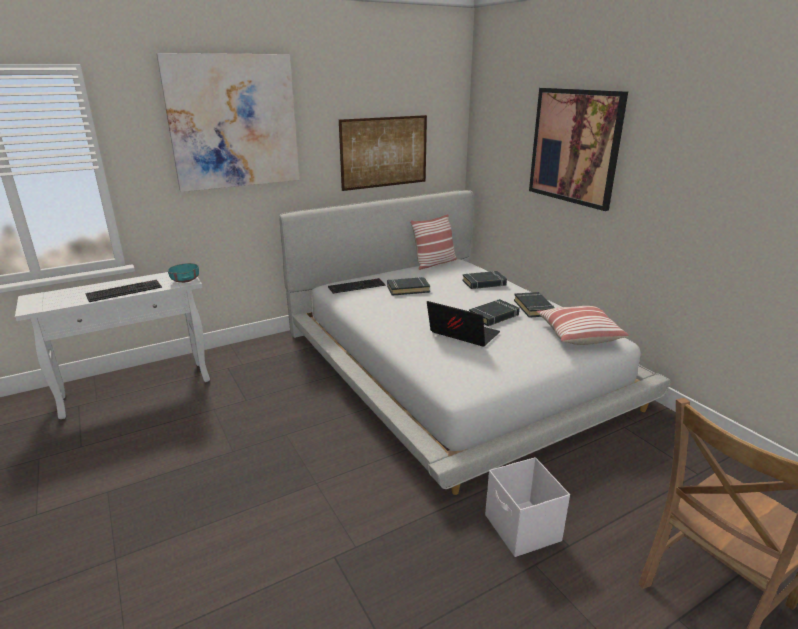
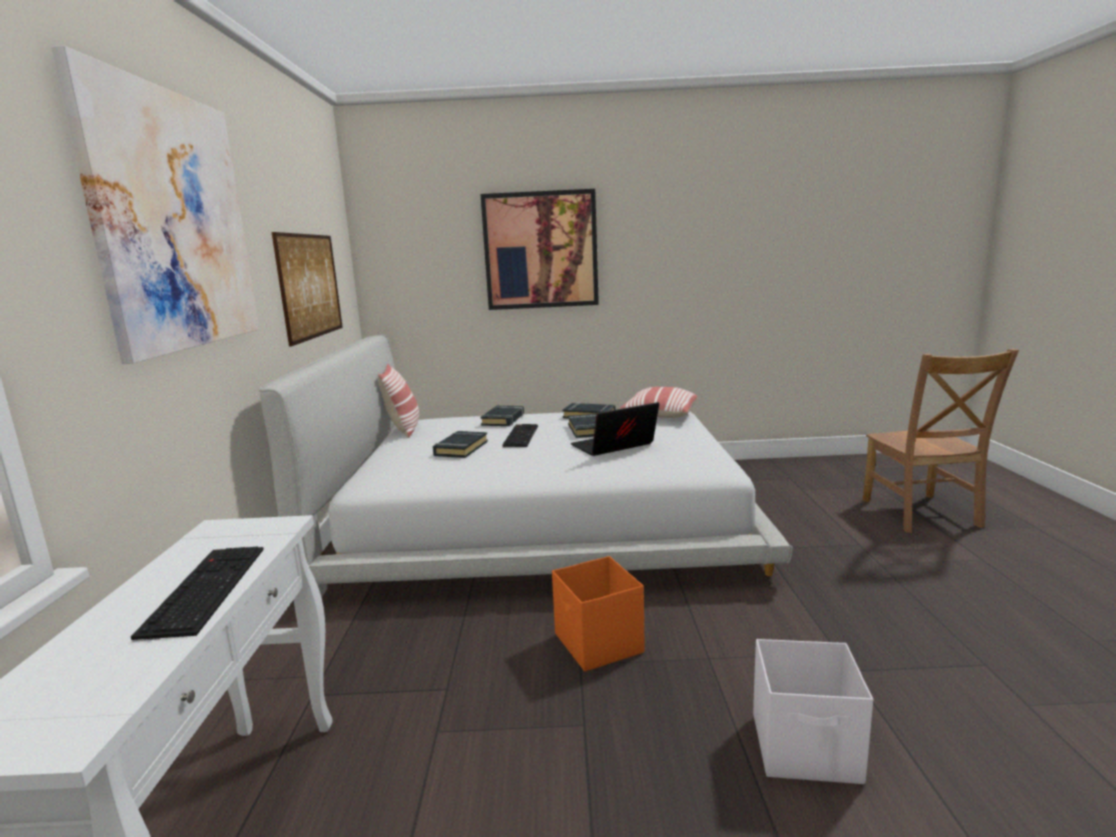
camera: 60 degrees left, 10 degrees down
(185, 280) = (269, 527): turquoise bowl -> none
(309, 435) = (598, 644): none -> orange storage box
(357, 286) = (400, 470): keyboard -> keyboard (520, 436)
(522, 529) = (833, 557): white storage box -> white storage box (807, 748)

